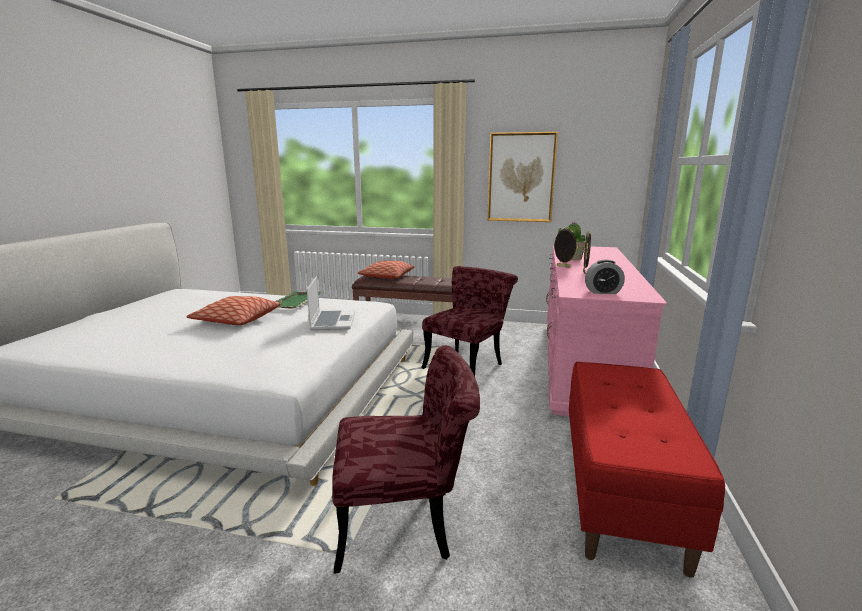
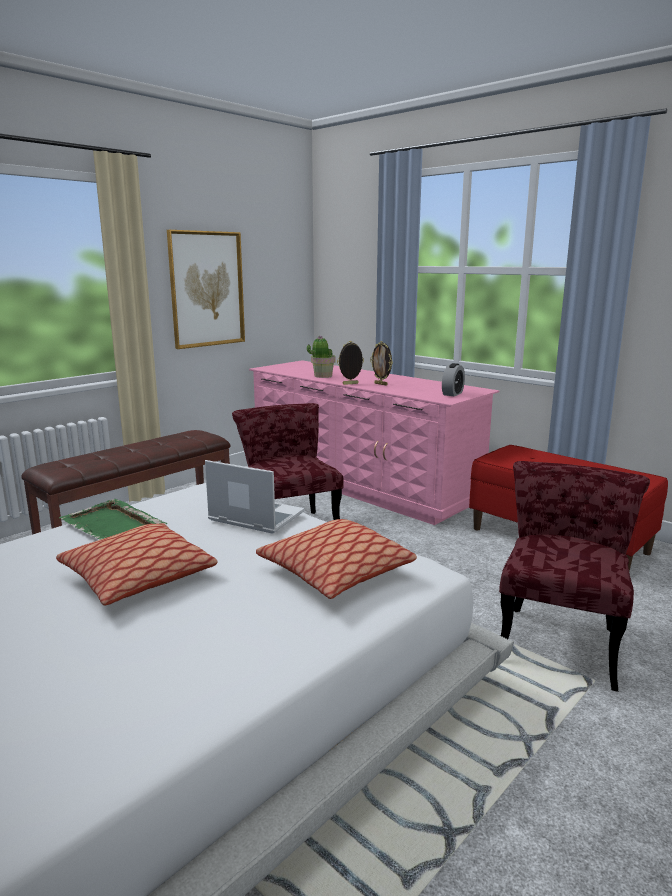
camera: 60 degrees left, 0 degrees up
(386, 277) = (79, 460): pillow -> pillow (336, 572)

